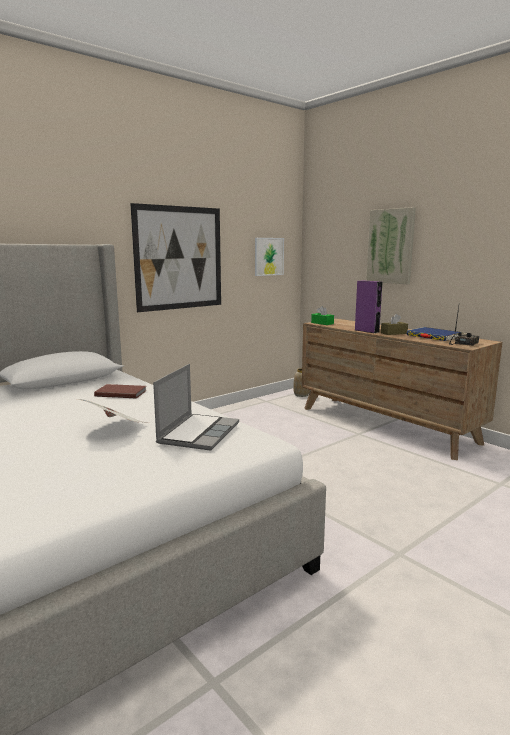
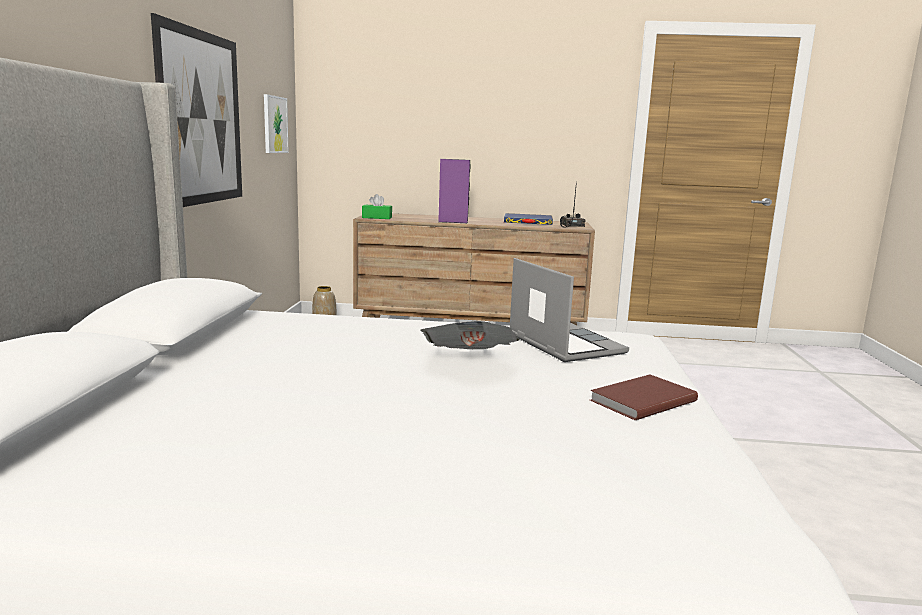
camera: 45 degrees left, 0 degrees up
(121, 393) = (332, 330): brown book -> brown book (640, 400)
(391, 246) = (446, 118): picture -> none
(394, 333) = (484, 222): brown tissue box -> none

